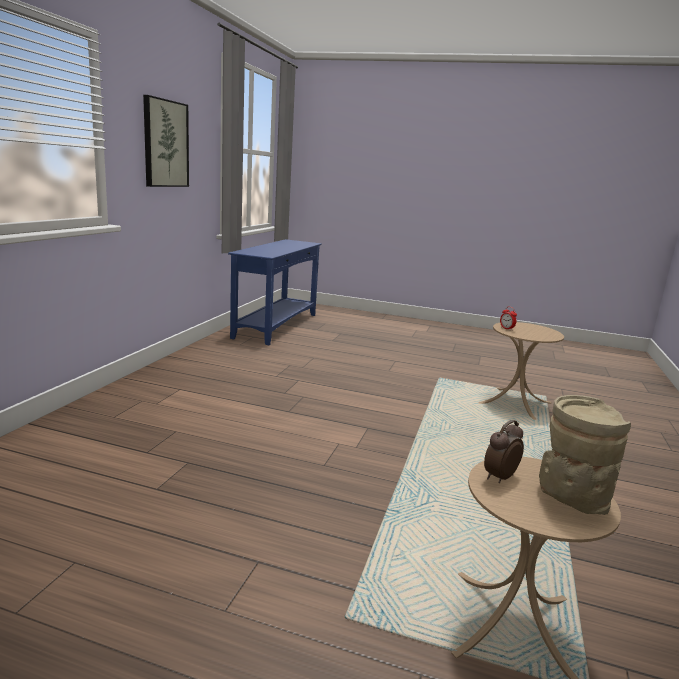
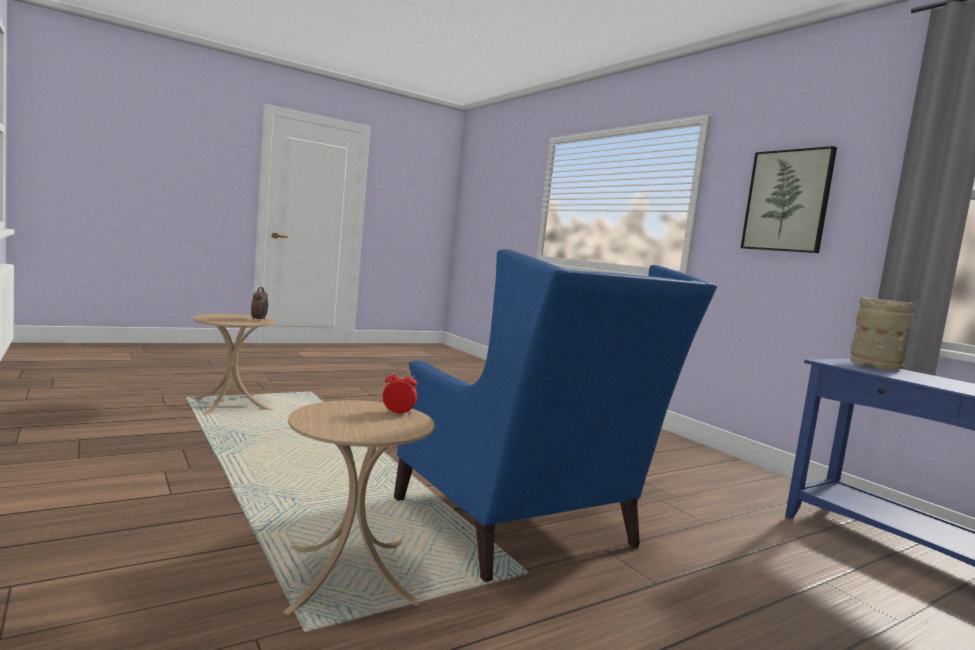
camera: 130 degrees right, 10 degrees down
(408, 386) = (524, 529): none -> blue armchair
(570, 498) = (219, 318): beige vase -> beige vase (875, 366)

